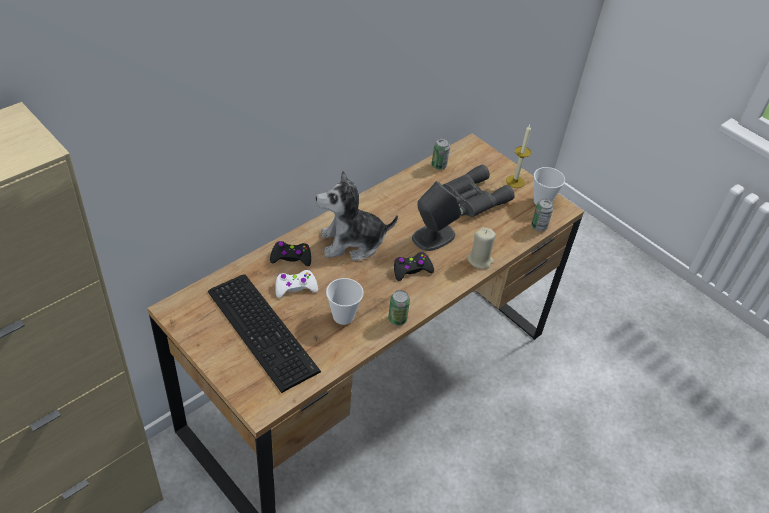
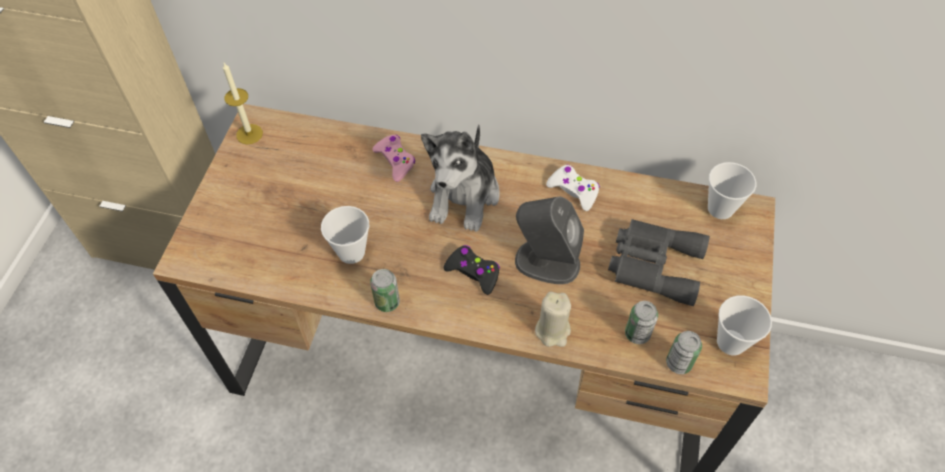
camera: 60 degrees right, 10 degrees up
(263, 328) = (283, 199): keyboard -> none
(291, 257) = (395, 161): black game controller -> pink game controller
(295, 287) = (357, 189): white game controller -> white game controller (573, 190)
(352, 243) = (464, 196): plush toy -> plush toy turned 120 degrees counterclockwise
(439, 165) = (674, 199): can -> can (637, 333)
(461, 154) = (720, 208): none -> cup
(515, 181) = (735, 291): candle -> candle (249, 134)

